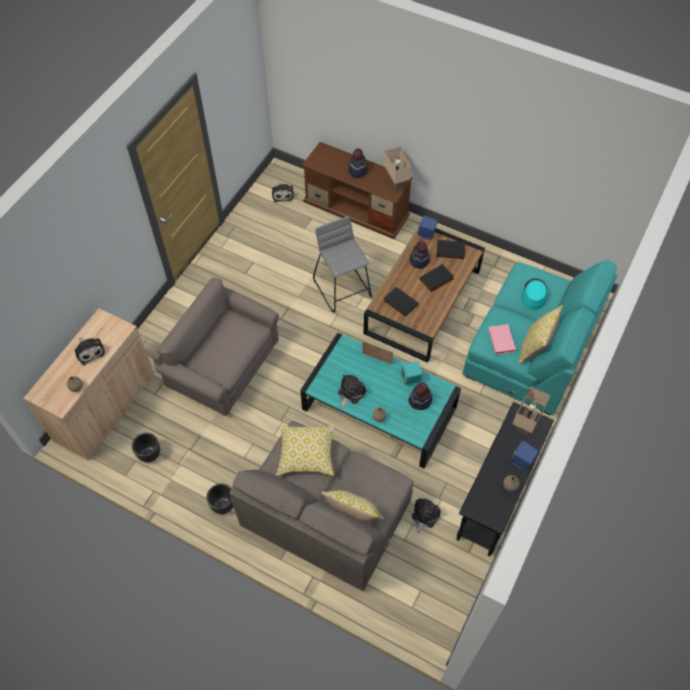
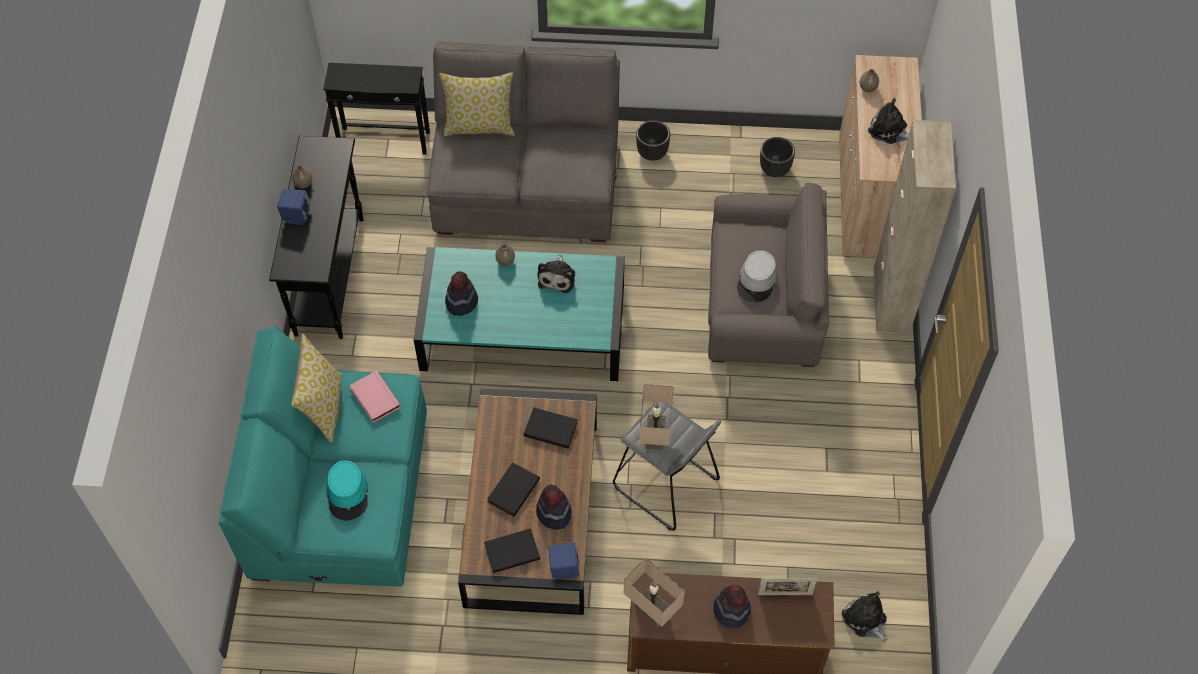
camera: 155 degrees right, 0 degrees up
(147, 336) = (891, 300): none -> beige cabinet
(231, 334) = (757, 280): none -> grey hat
(306, 454) = (567, 164): pillow -> none
(377, 358) = (545, 334): picture frame -> picture frame (785, 594)
(410, 379) = (486, 325): turquoise speaker -> none
(415, 606) = (384, 141): none -> black side table
(424, 516) = (410, 228): plush toy -> none
(524, 423) = (306, 260): beige table lamp -> beige table lamp (656, 437)

